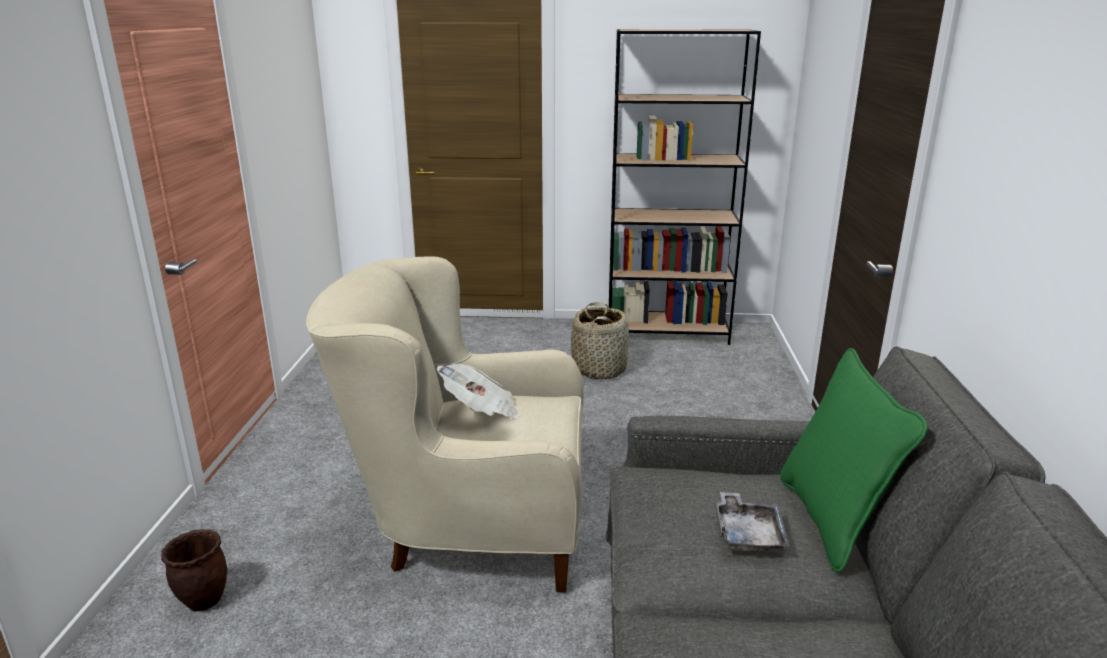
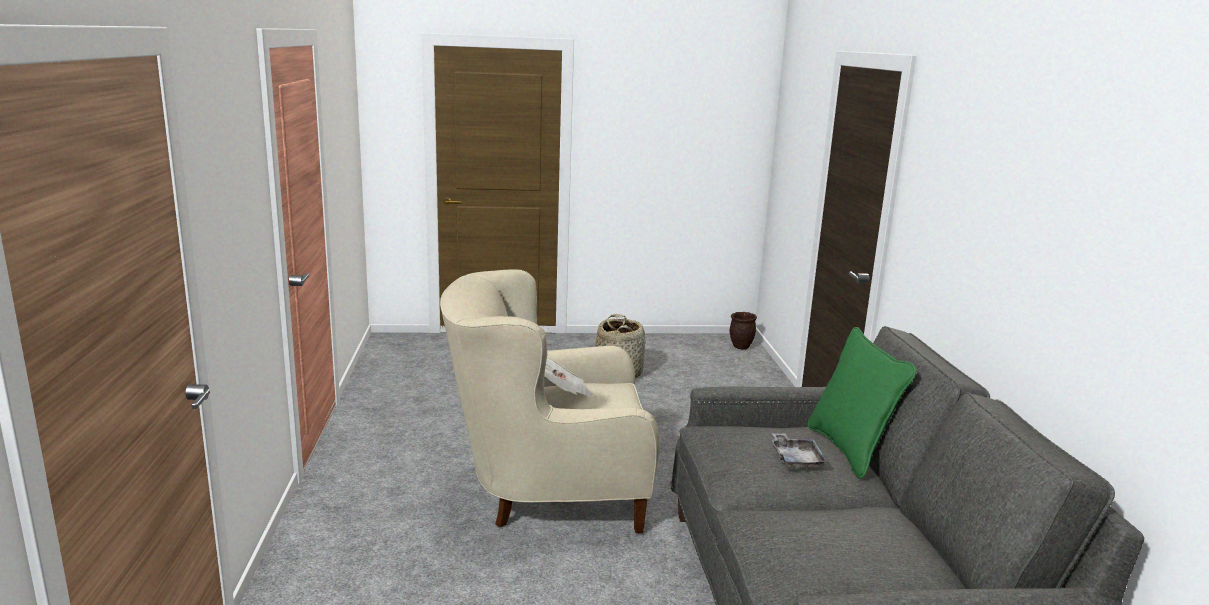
camera: 10 degrees left, 5 degrees down
(204, 600) = (345, 556): brown planter -> brown planter (740, 346)
(667, 332) = (668, 342): beige bookcase -> none

